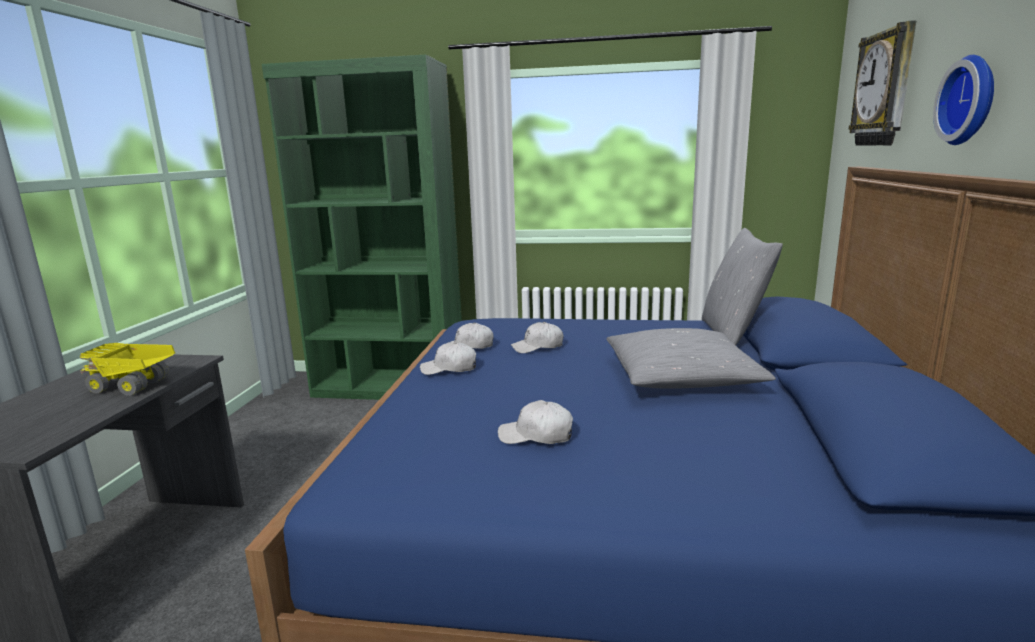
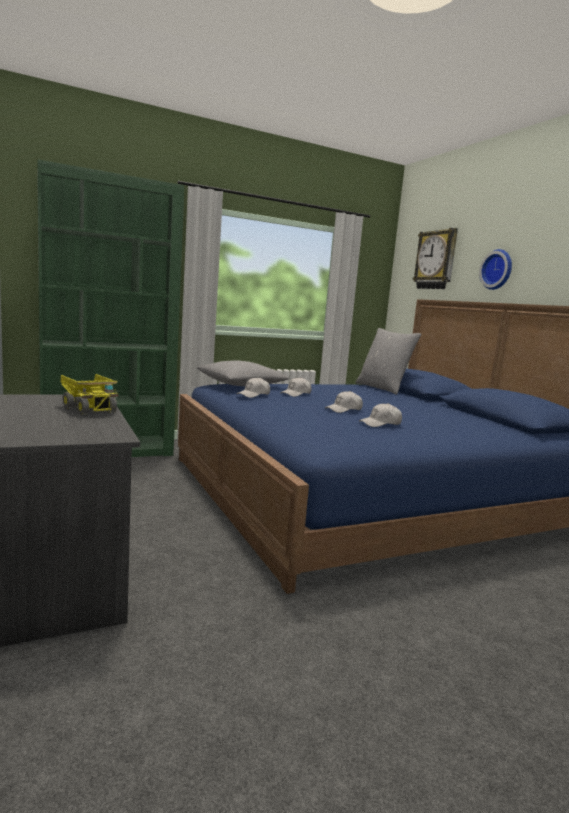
camera: 35 degrees left, 5 degrees down
(133, 386) = (89, 409): toy truck -> toy truck turned 105 degrees counterclockwise
(449, 369) = (267, 404): white cap -> white cap (344, 410)
(681, 378) = (396, 403): grey pillow -> grey pillow (241, 385)

